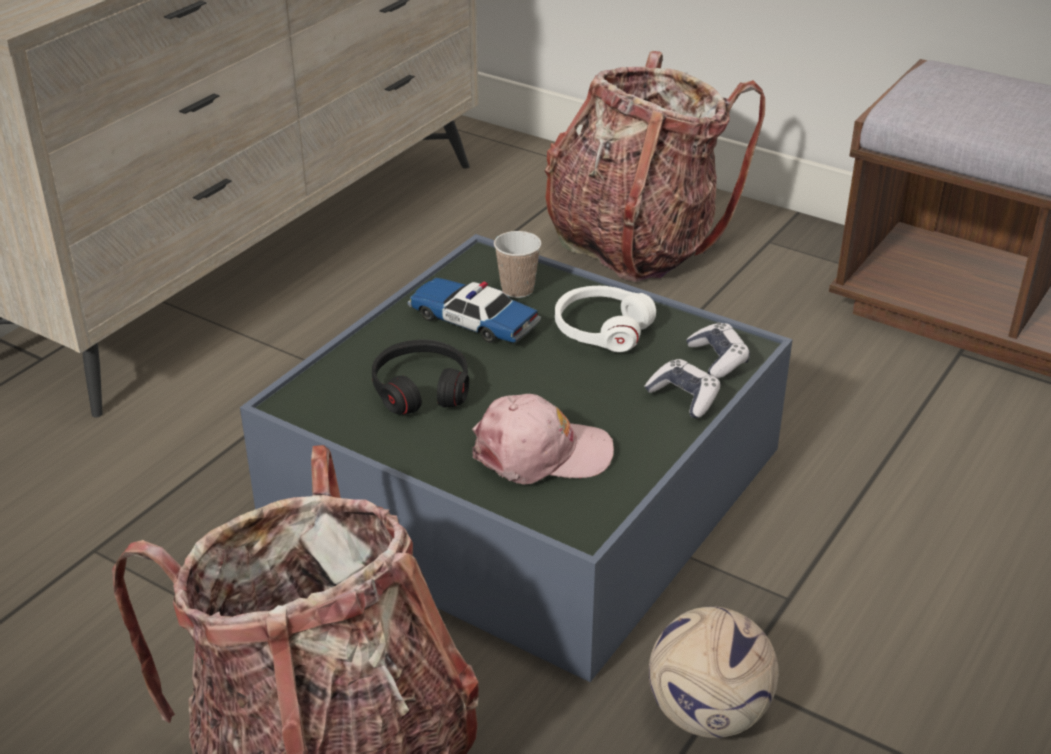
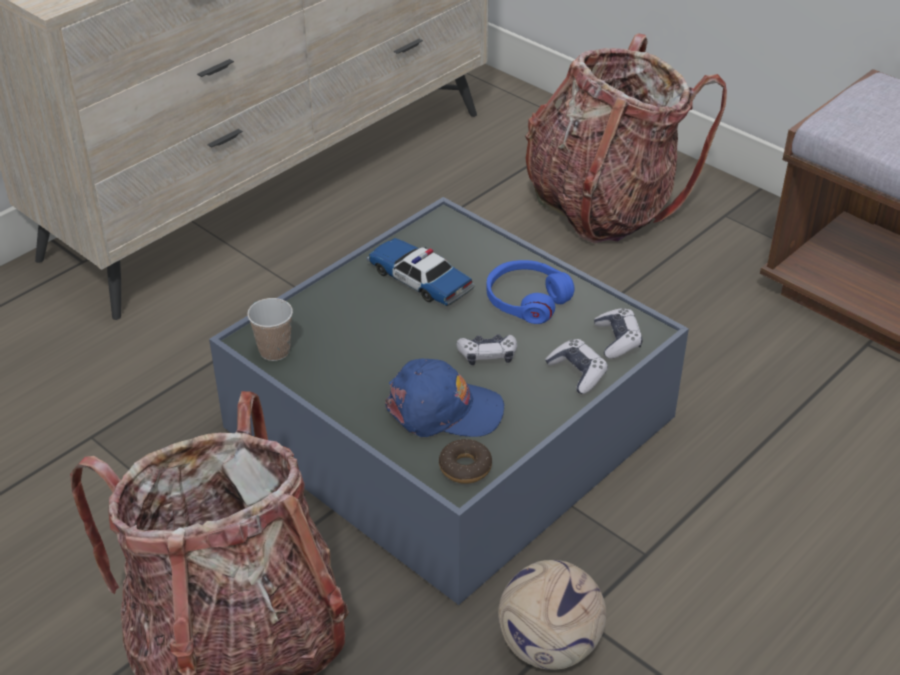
camera: 10 degrees right, 5 degrees up
(421, 388) = (360, 338): black headphones -> none
(517, 289) = (465, 254): cup -> cup (274, 351)
(541, 453) = (443, 410): pink cap -> blue cap
(575, 390) = (487, 355): none -> game controller
(586, 511) = (465, 467): none -> donut
(602, 329) = (526, 300): white headphones -> blue headphones

